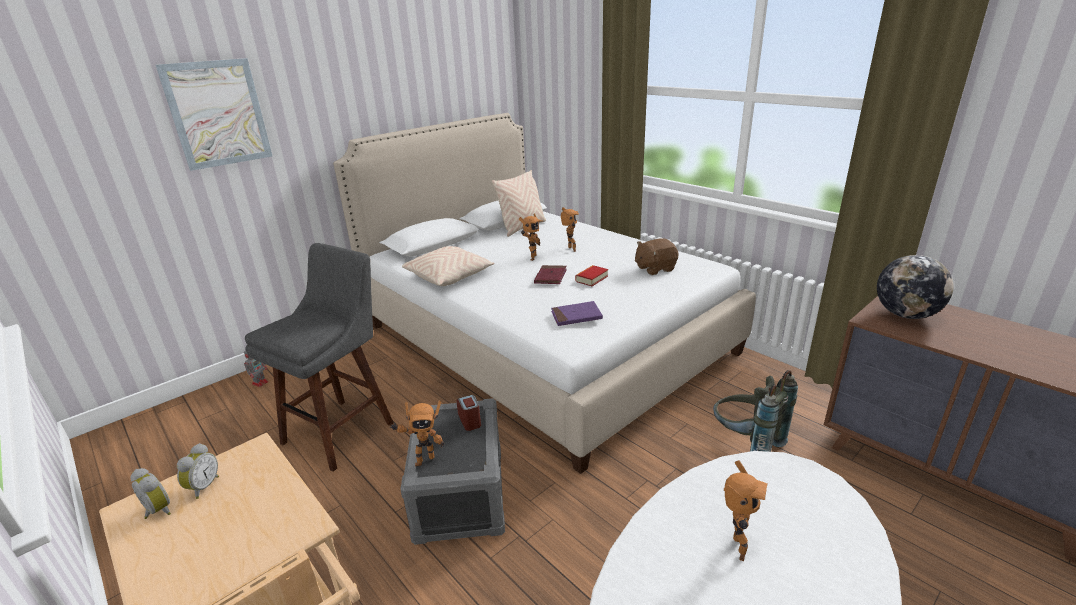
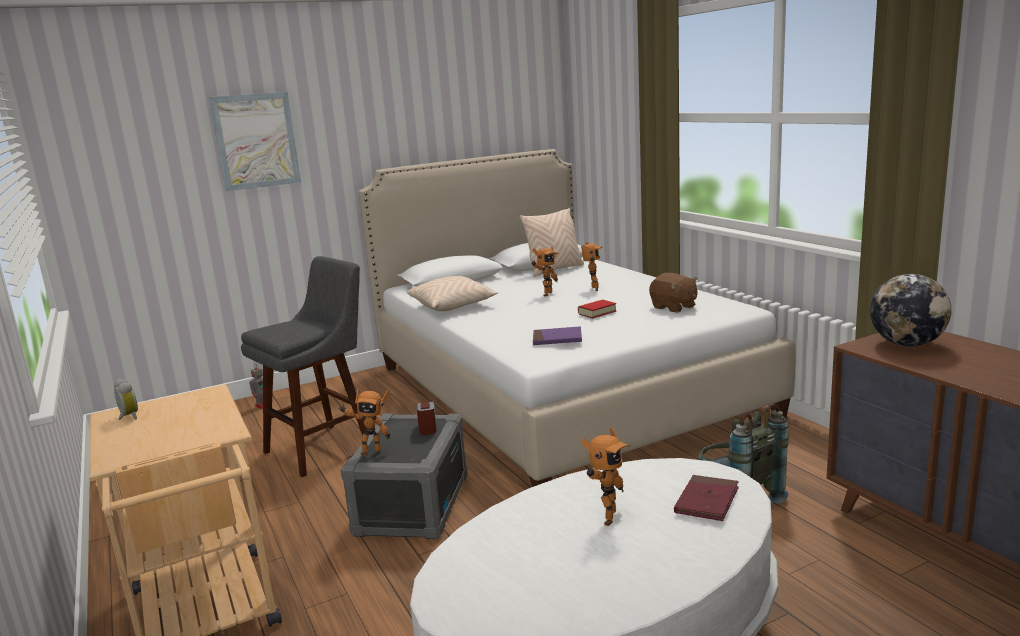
camera: 15 degrees right, 10 degrees down
(203, 487) = (165, 408): alarm clock -> none
(550, 277) = (554, 309): red book -> red book (707, 501)
(654, 268) = (673, 307): brown plush toy -> brown plush toy turned 120 degrees counterclockwise

